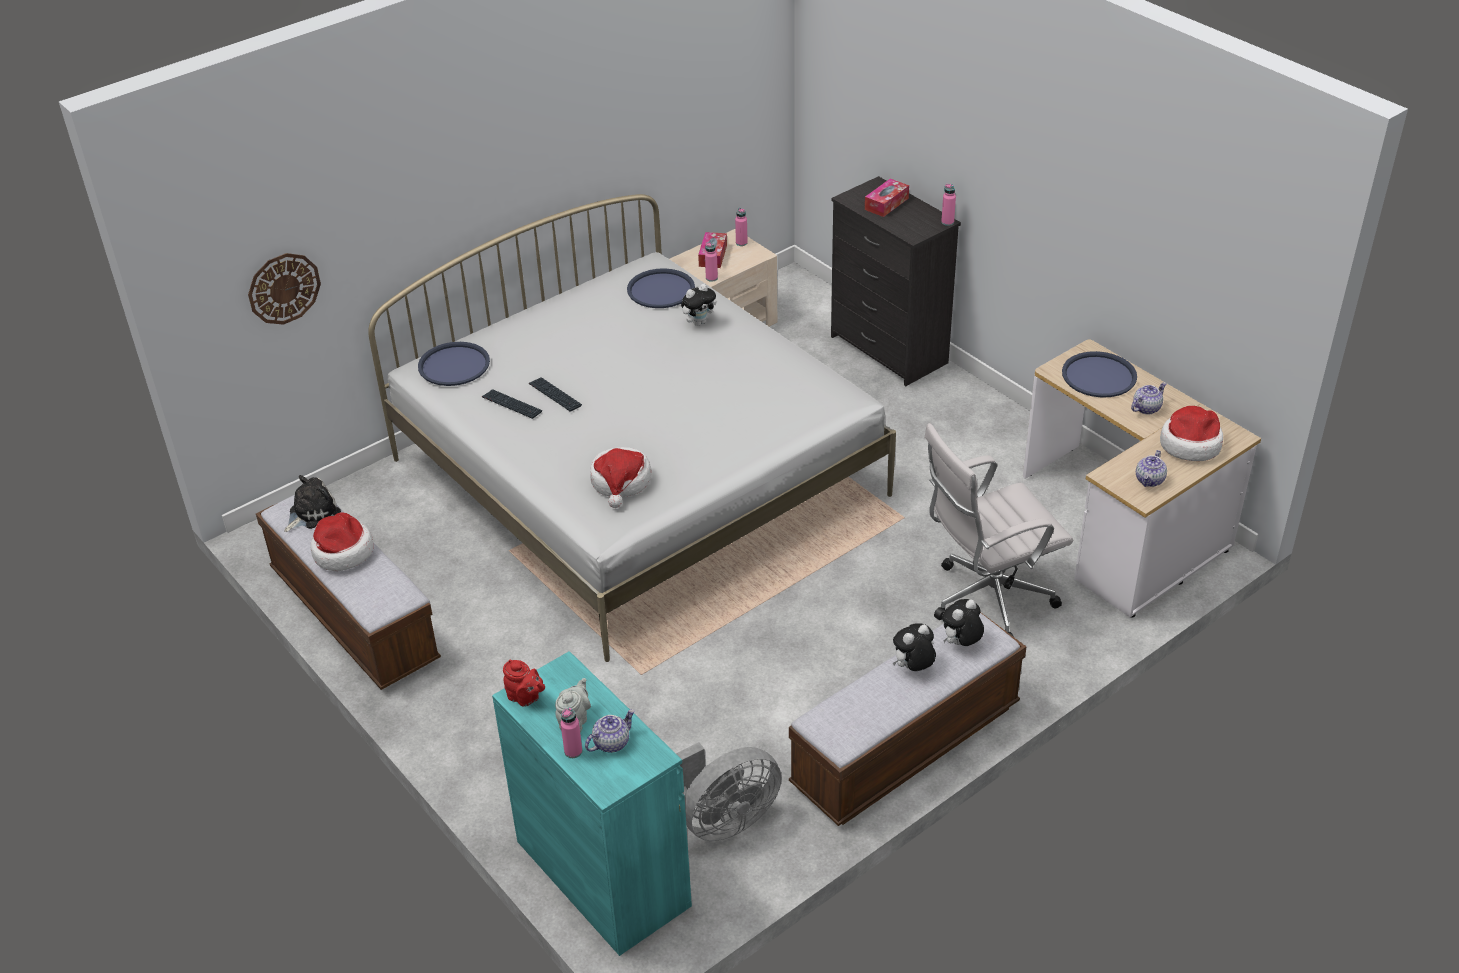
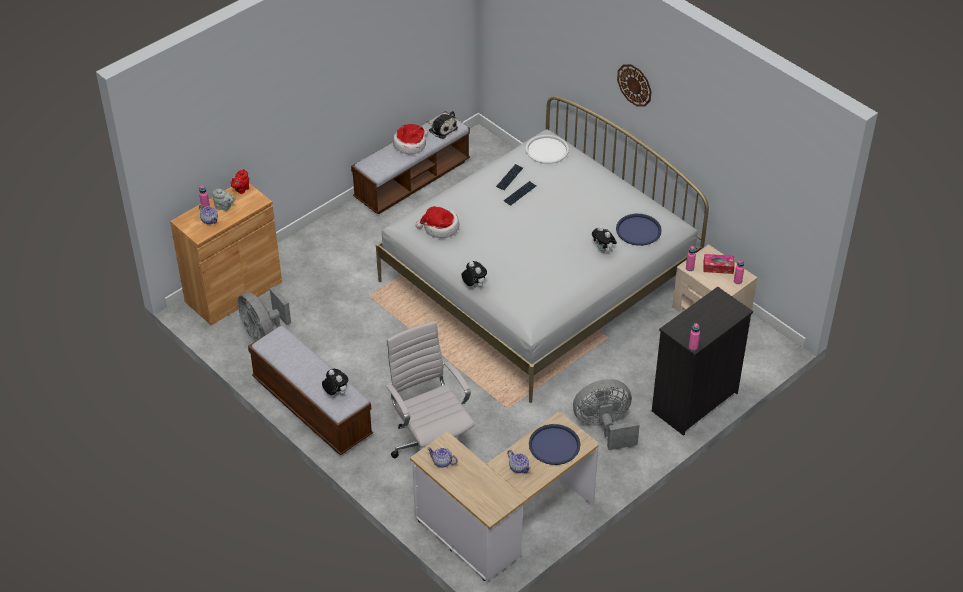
camera: 85 degrees right, 5 degrees up
(284, 288) = (524, 42): wall clock -> wall clock (634, 85)
(454, 365) = (547, 150): blue tray -> white tray
(602, 873) = (233, 292): turquoise cabinet -> brown cabinet
(886, 204) = (713, 315): tissue box -> none
(913, 668) = (317, 372): plush toy -> plush toy (473, 285)
(937, 428) = (605, 427): none -> grey fan
(1190, 444) = (480, 487): hat -> none

